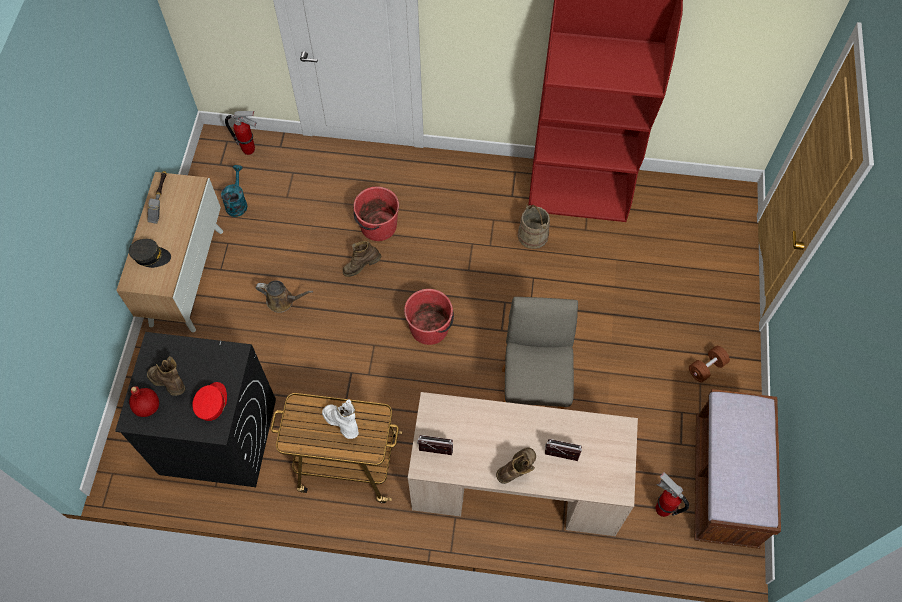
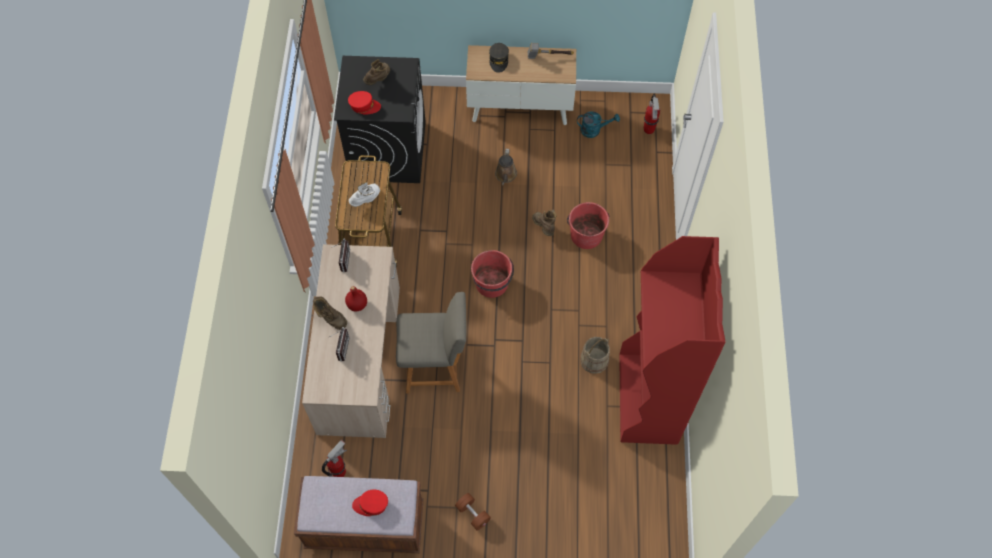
camera: 85 degrees right, 0 degrees up
(148, 407) = (360, 70): red bottle -> red bottle (357, 304)
(744, 439) = (371, 505): none -> red cap

